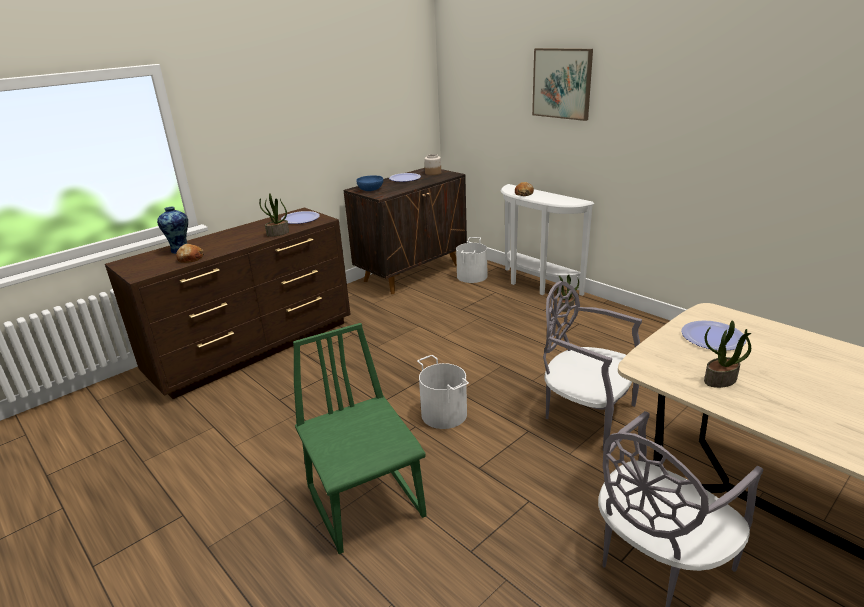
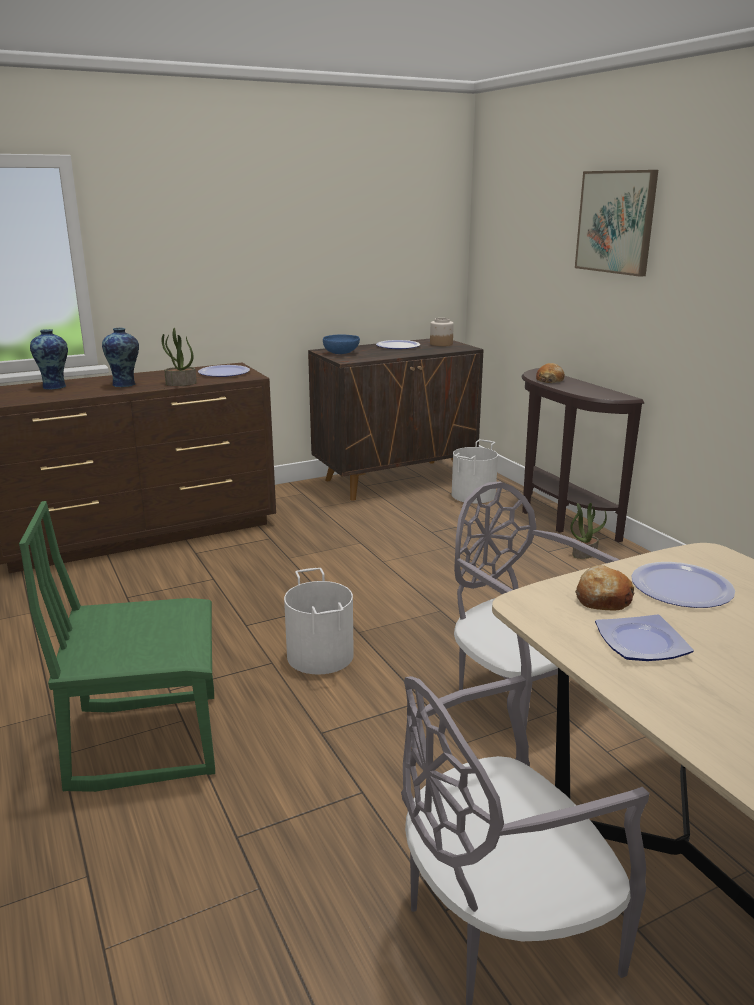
camera: 15 degrees right, 5 degrees down
(190, 258) = (56, 395): bread -> bread (602, 599)
(235, 240) = (125, 384): none -> vase
(366, 502) = (145, 740): green chair -> green chair turned 90 degrees counterclockwise
(536, 285) = (558, 518): white console table -> brown console table
(720, 380) = (640, 644): potted plant -> plate

